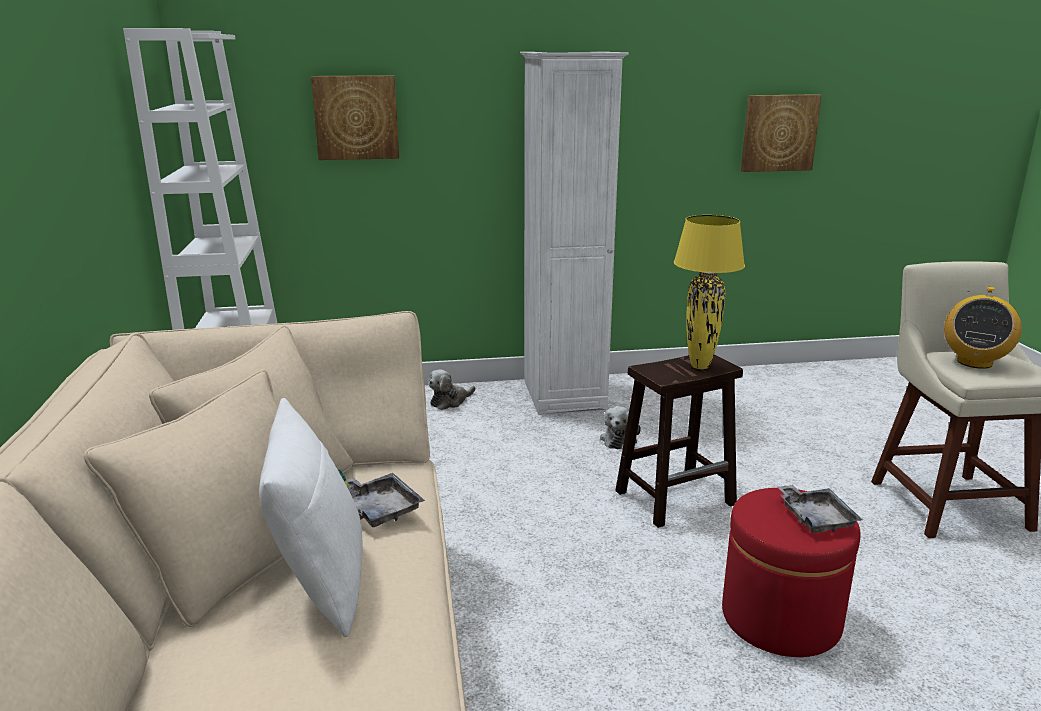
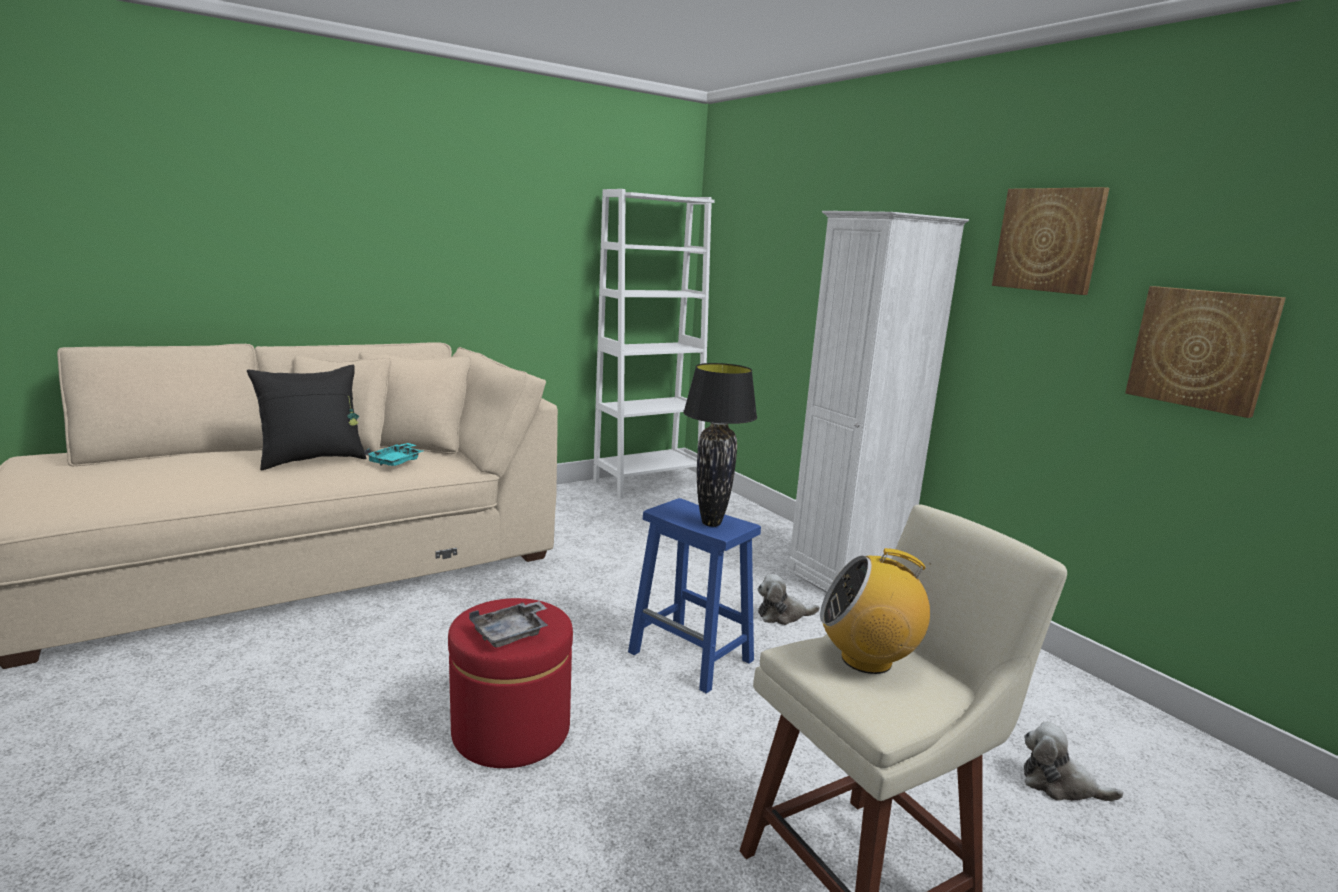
camera: 65 degrees right, 5 degrees down
(321, 584) = (312, 461): white pillow -> black pillow
(356, 117) = (779, 269): picture -> picture (1049, 240)
(379, 509) = (396, 461): grey tray -> turquoise tray
(450, 401) = (768, 532): plush toy -> plush toy (1060, 785)
(676, 497) = (692, 657): brown stool -> blue stool
(699, 366) = (710, 523): yellow table lamp -> black table lamp

